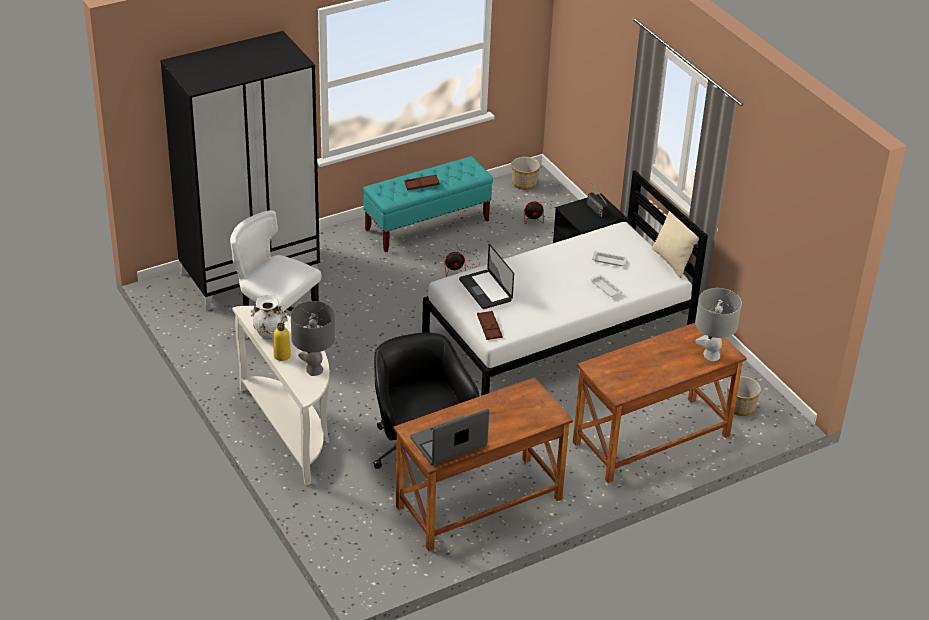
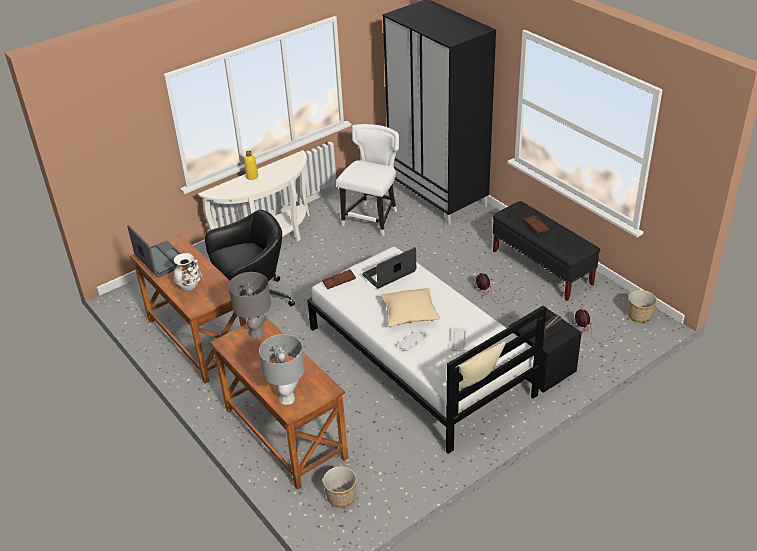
camera: 85 degrees right, 0 degrees up
(269, 334) = (275, 168): white vase -> white vase (190, 286)
(314, 370) = (238, 191): grey table lamp -> grey table lamp (256, 332)
(427, 225) = (542, 268): turquoise bench -> black bench
(559, 285) = (409, 313): none -> beige pillow

